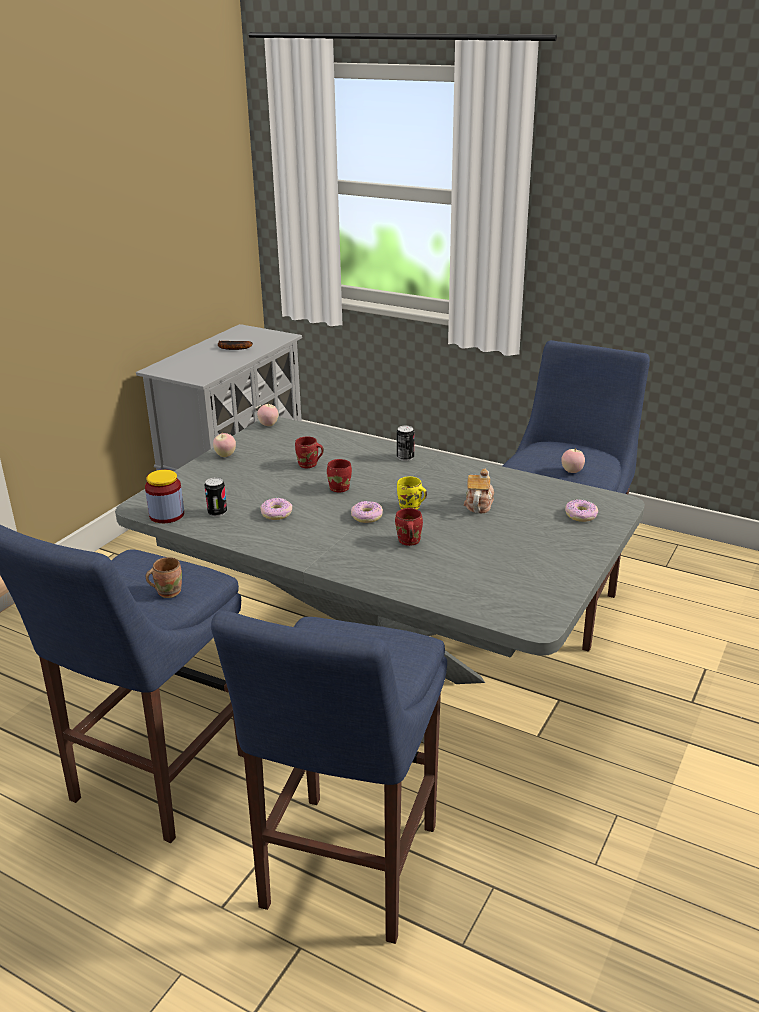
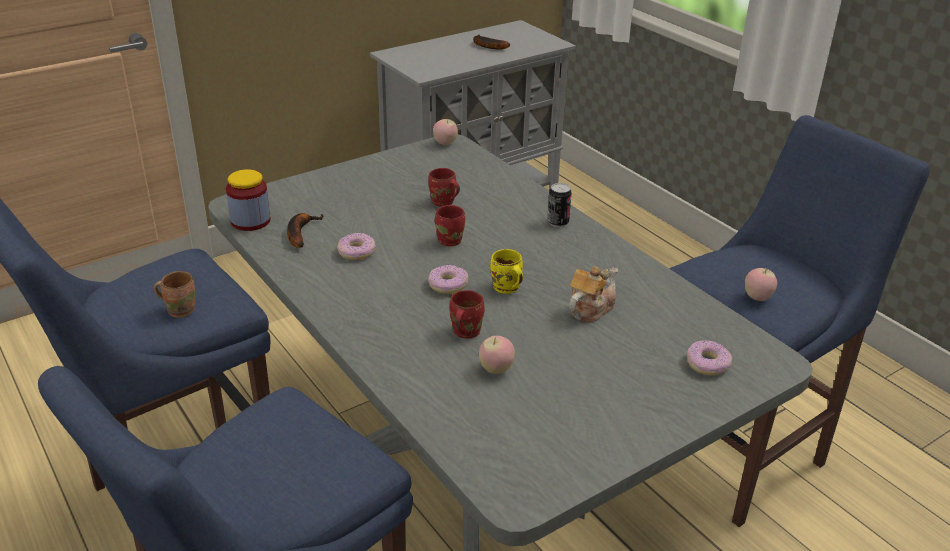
camera: 25 degrees right, 5 degrees up
(217, 512) = (300, 233): can -> banana
(225, 455) = (369, 168): apple -> apple (496, 369)

